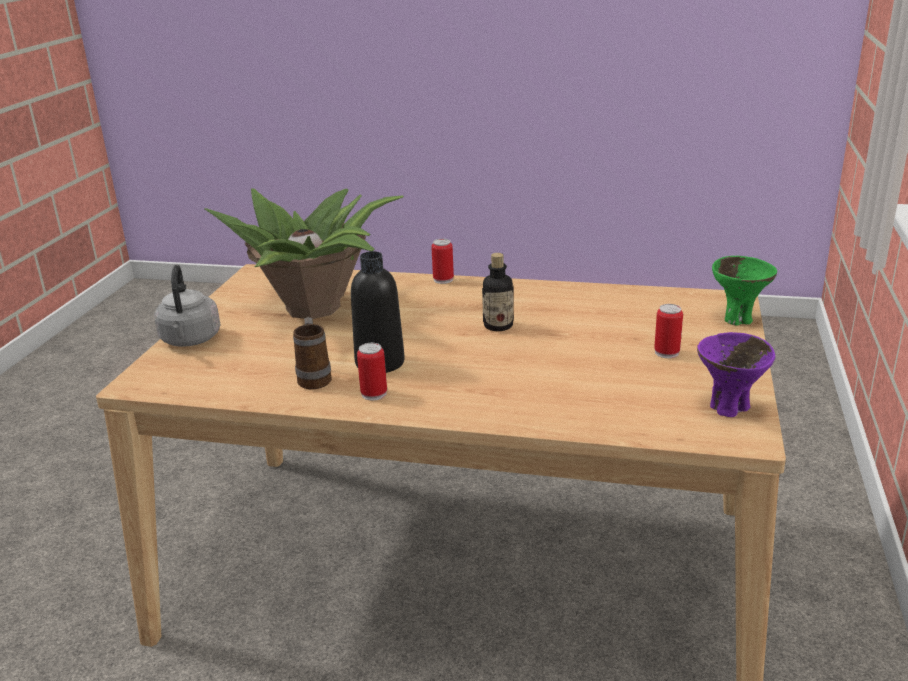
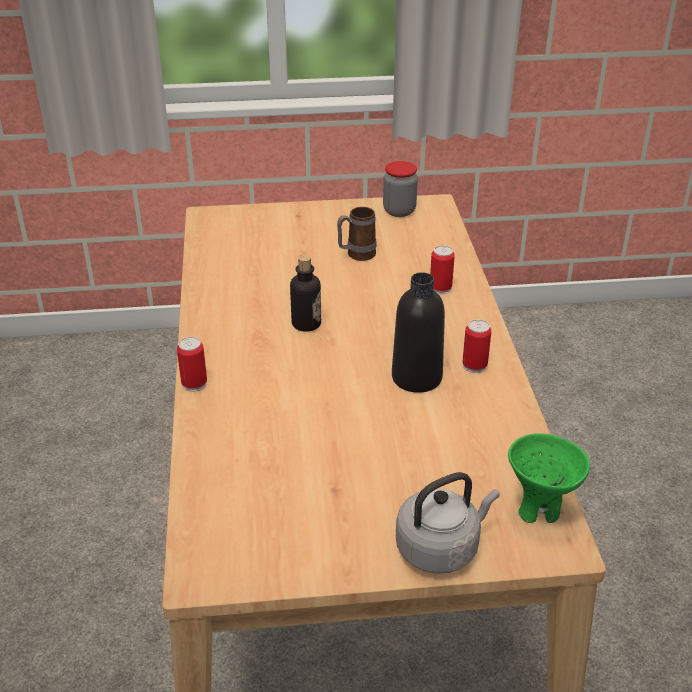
camera: 110 degrees left, 10 degrees up
(314, 378) = (468, 410): mug -> mug (356, 255)
(315, 308) = (308, 466): potted plant -> none
(666, 352) = (325, 237): can -> can (440, 288)
(729, 408) = (399, 211): purple bowl -> jar
(737, 319) = (248, 212): green bowl -> green bowl (539, 511)

